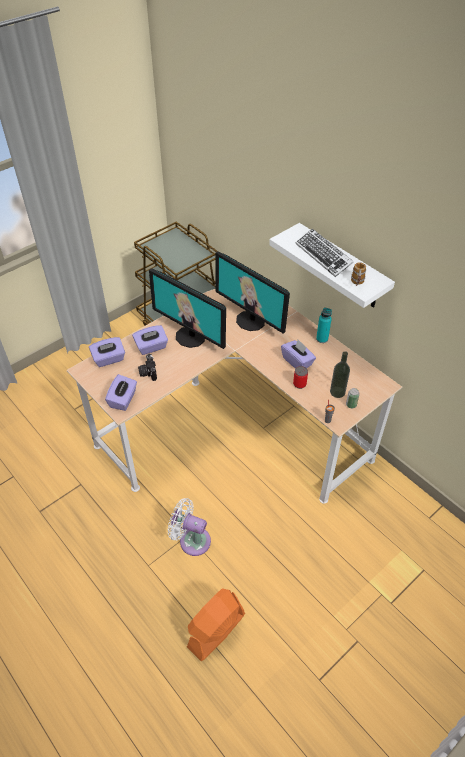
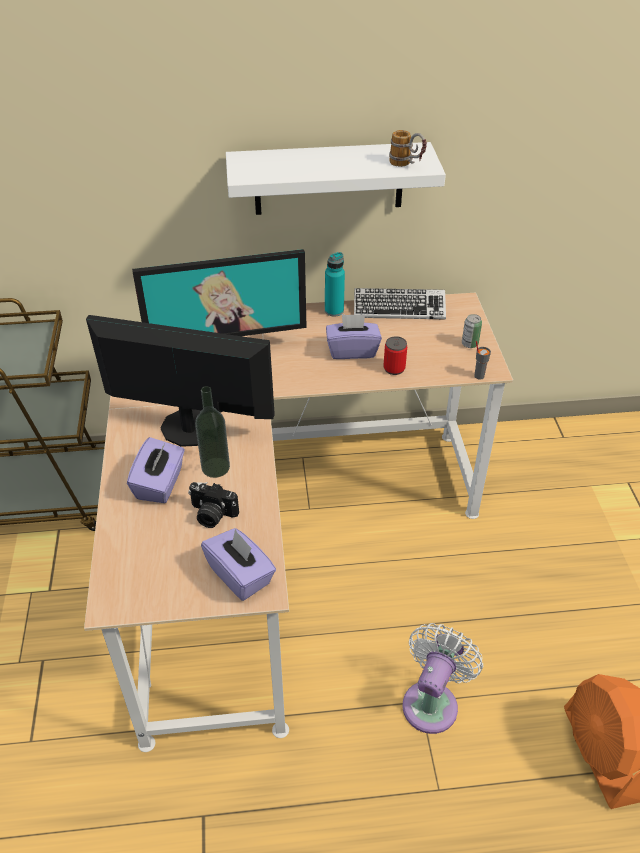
camera: 55 degrees left, 5 degrees down
(109, 359) = (127, 552): purple tissue box -> none
(191, 336) = (189, 428): monitor -> monitor turned 150 degrees counterclockwise
(191, 540) = (432, 701): white fan -> white fan turned 150 degrees clockwise
(323, 256) = (321, 163): keyboard -> keyboard (399, 309)
(337, 392) = (438, 344): bottle -> bottle (215, 467)

